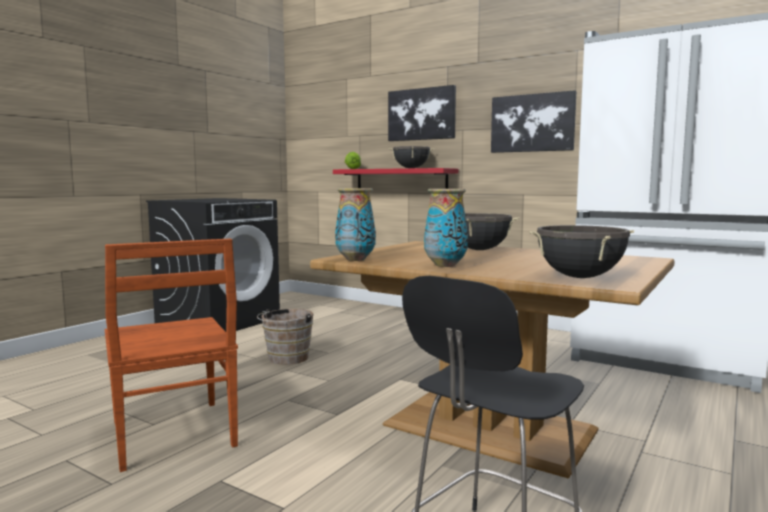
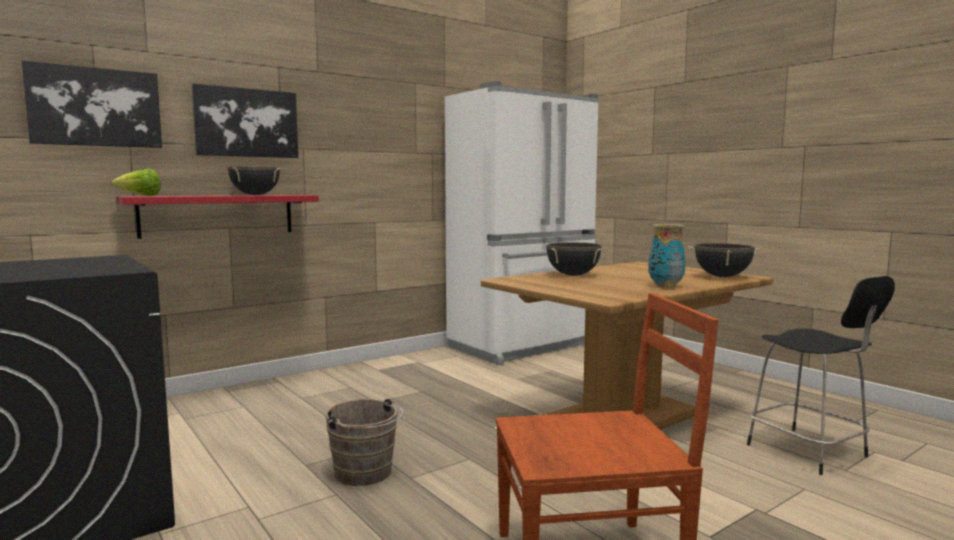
camera: 70 degrees left, 0 degrees up
(355, 259) = (622, 296): vase -> none
(532, 123) = (381, 148): picture -> picture (95, 107)

